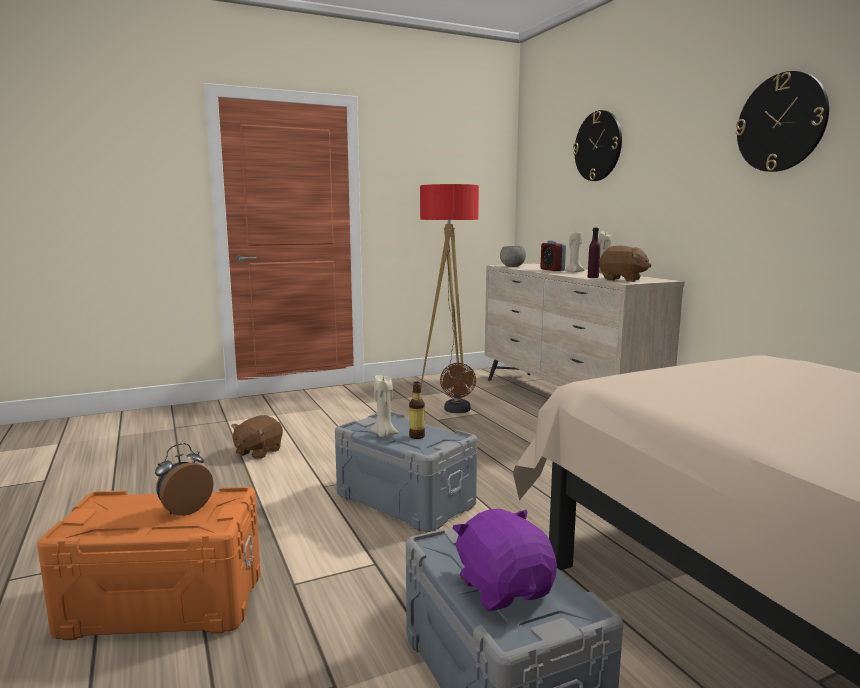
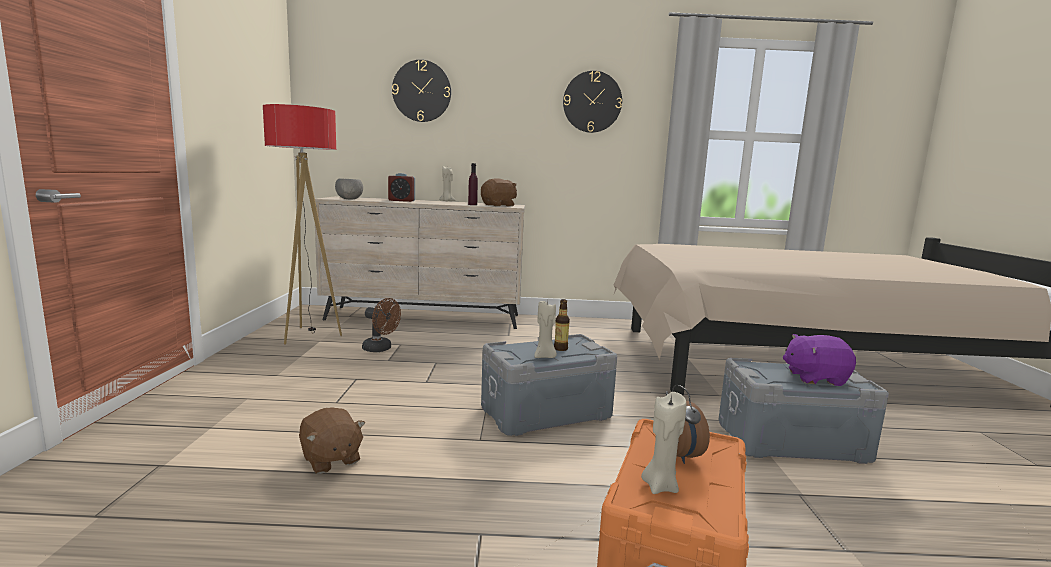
camera: 65 degrees left, 0 degrees up
(574, 272) = (428, 201): beige candle -> beige candle (660, 486)

